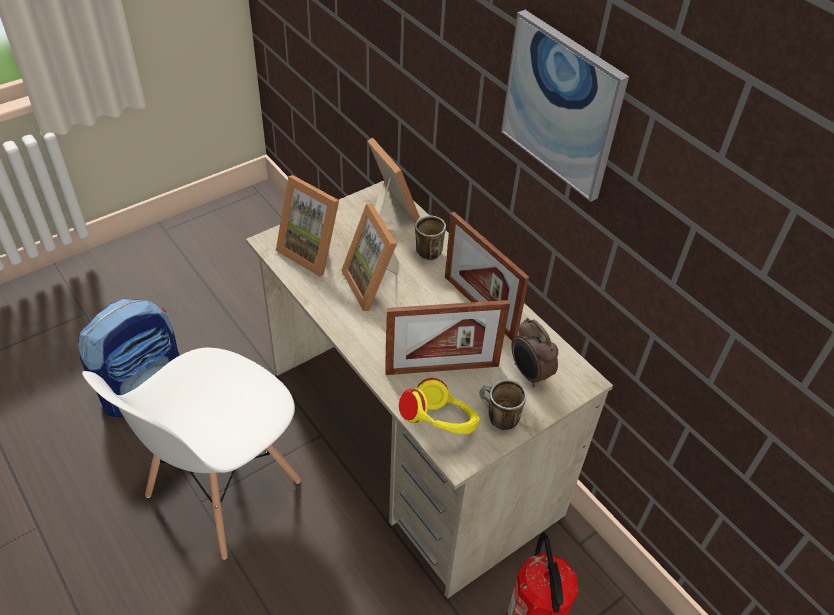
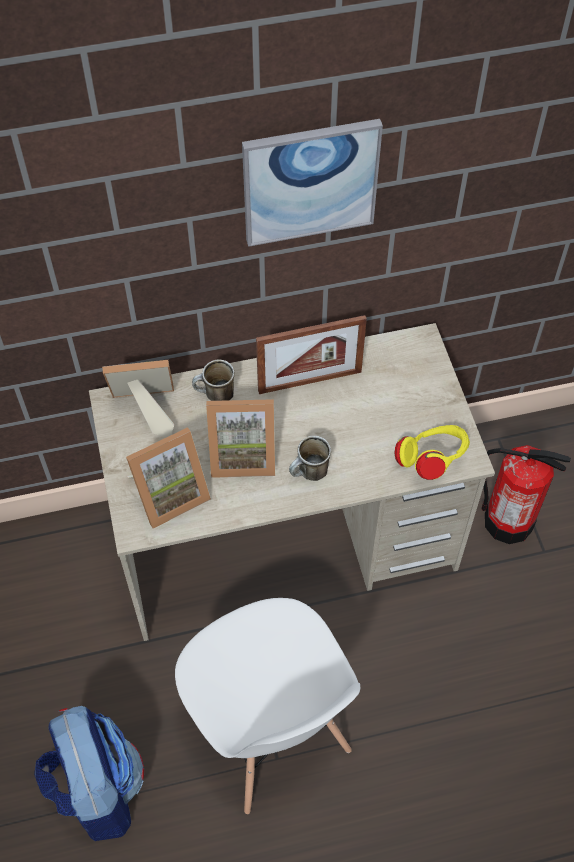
camera: 65 degrees left, 10 degrees up
(442, 368) = (370, 437): picture frame -> none
(497, 418) = (439, 417): mug -> mug (309, 474)
(529, 374) = (401, 375): alarm clock -> none

